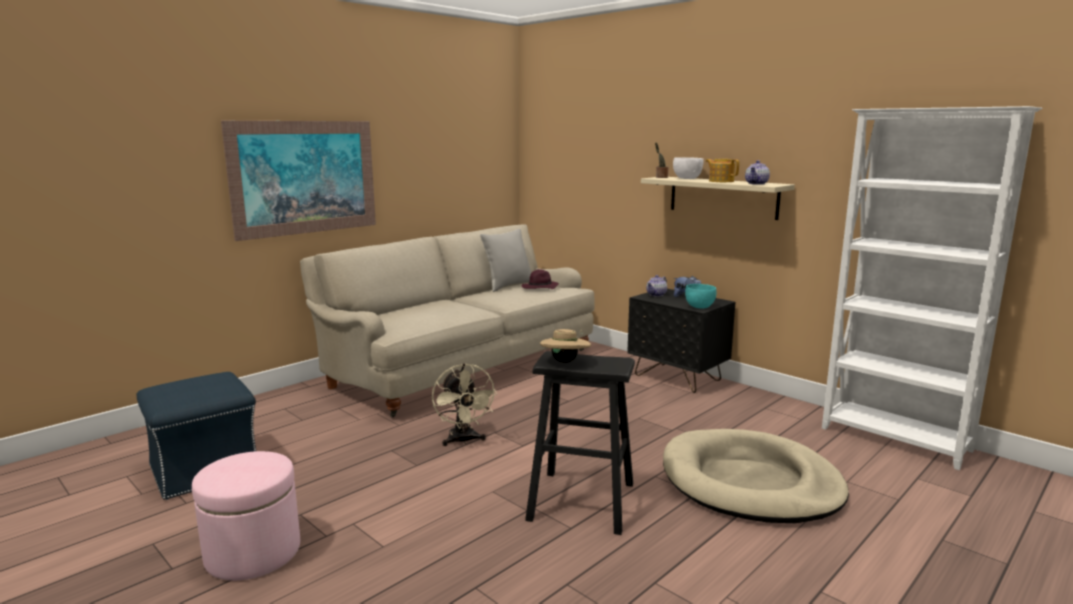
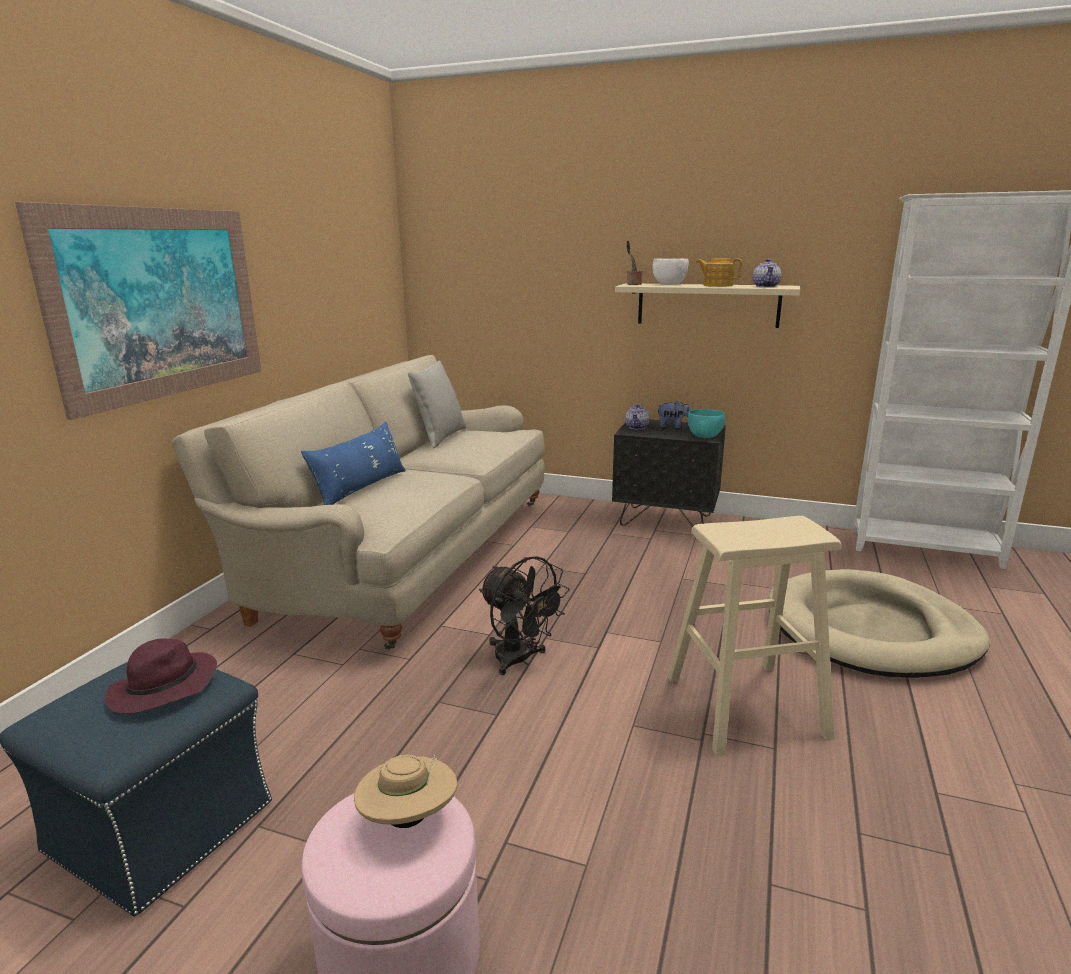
camera: 25 degrees left, 5 degrees up
(413, 309) = (361, 488): none -> blue pillow
(463, 441) = (520, 660): beige fan -> black fan
(539, 288) = (486, 436): purple hat -> purple hat (163, 689)
(565, 361) = (745, 536): beige hat -> beige hat (409, 818)
(582, 501) = (745, 706): black stool -> beige stool

